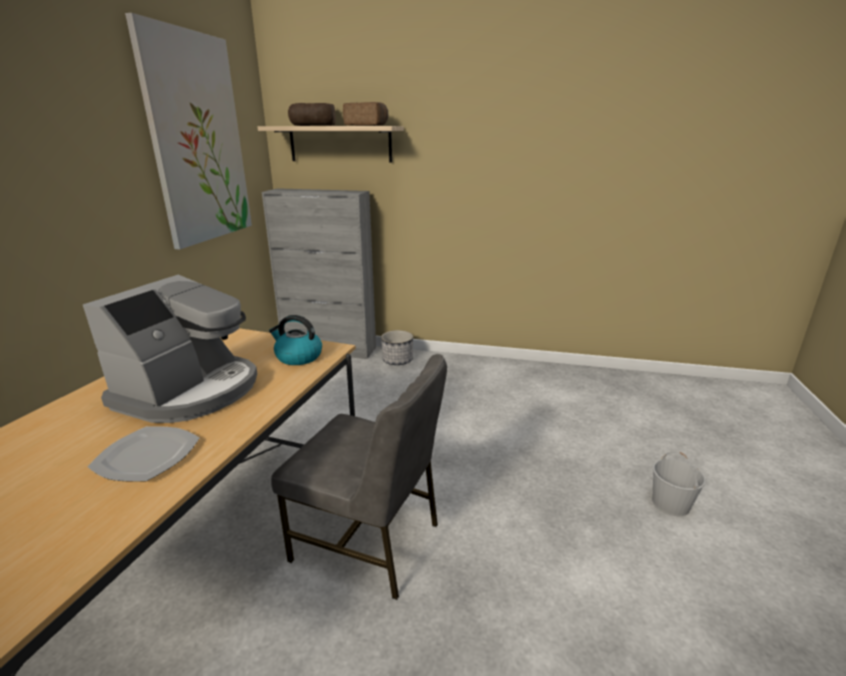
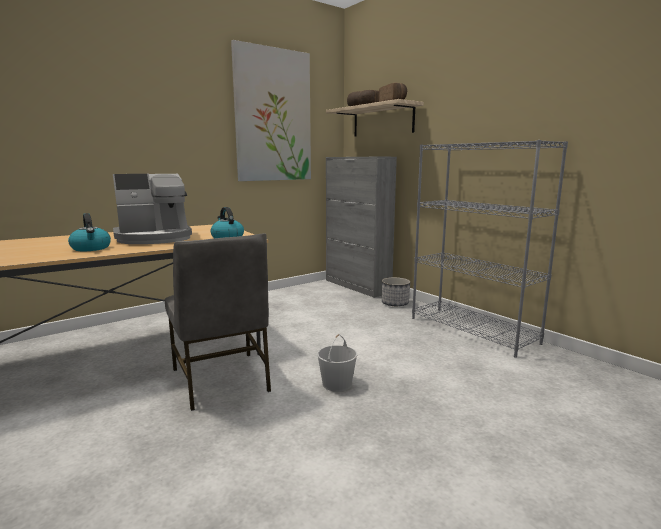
camera: 40 degrees right, 10 degrees down
(147, 455) = (91, 248): plate -> kettle
(498, 369) = (473, 330): none -> grey bookcase
(670, 503) = (487, 472): white bucket -> white bucket (337, 383)

